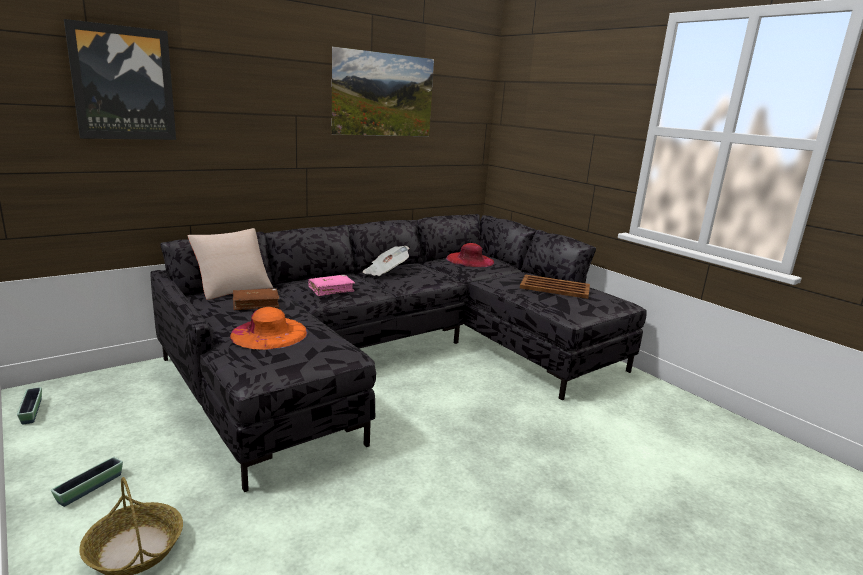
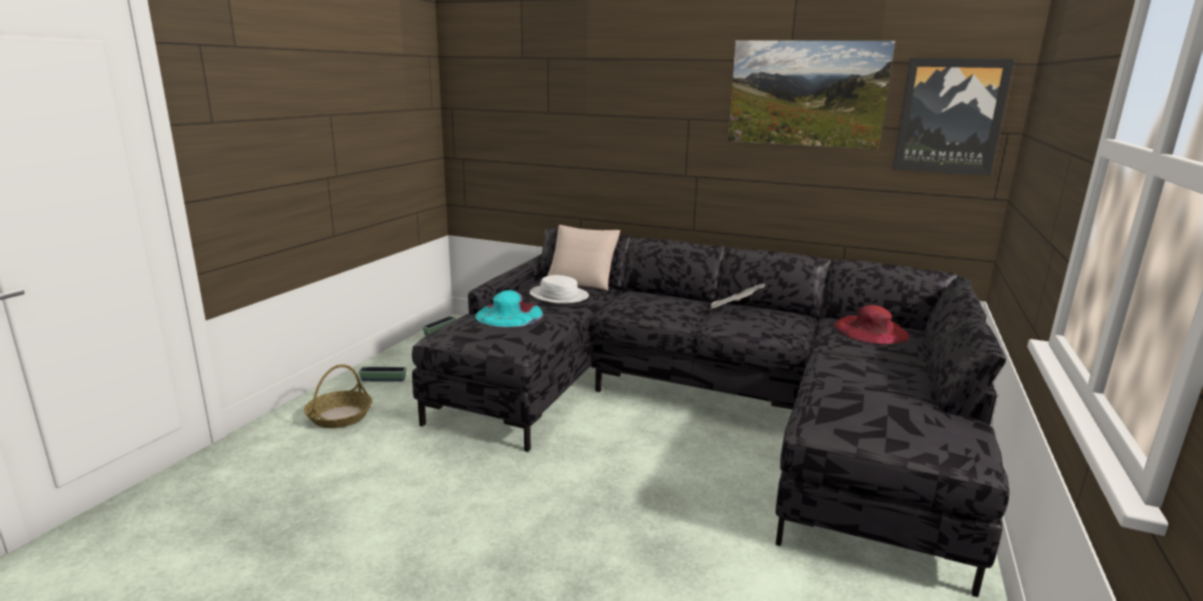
camera: 60 degrees right, 0 degrees up
(123, 83) = (540, 92): picture -> picture (950, 116)
(256, 304) = (558, 295): brown book -> white hat
(269, 333) = (509, 315): orange hat -> turquoise hat
(331, 290) = (635, 305): pink book -> none
(554, 287) = (887, 393): brown tray -> none

